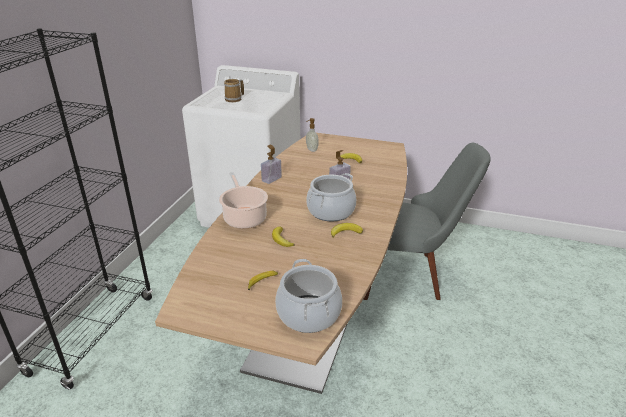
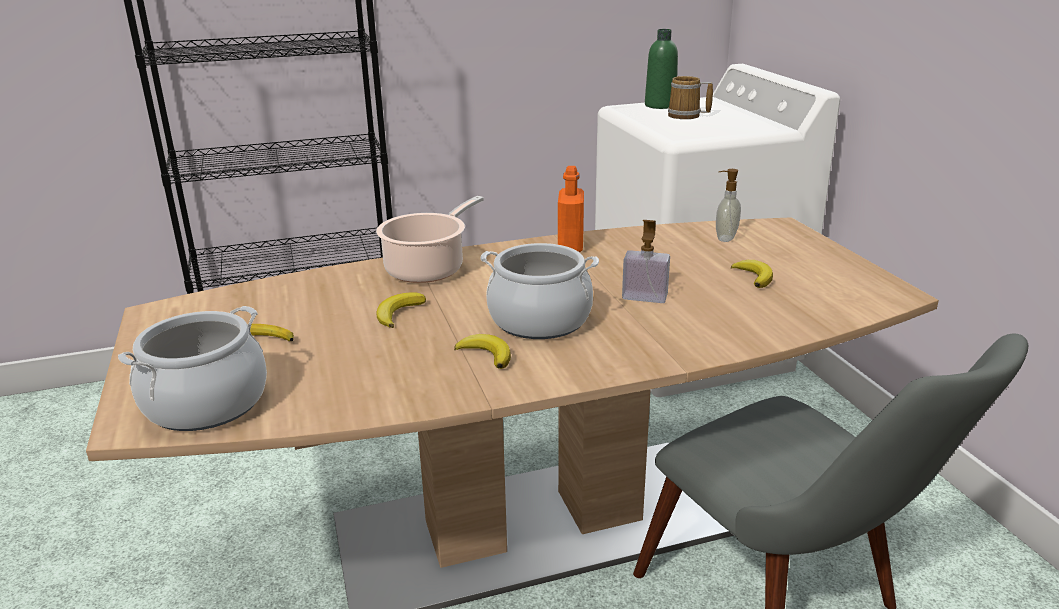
camera: 55 degrees right, 5 degrees down
(209, 97) = (660, 105): none -> green bottle
(271, 179) = (570, 246): soap dispenser -> orange bottle

